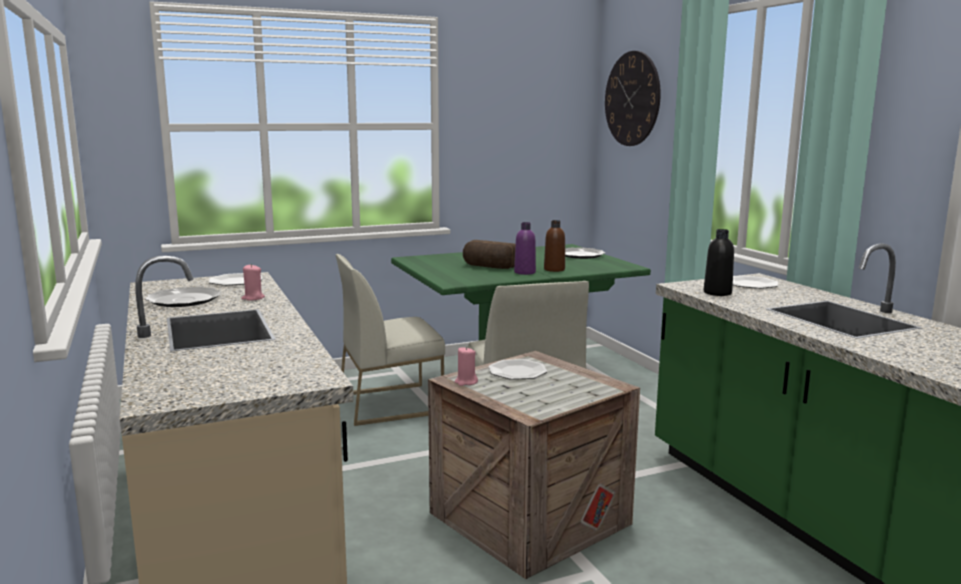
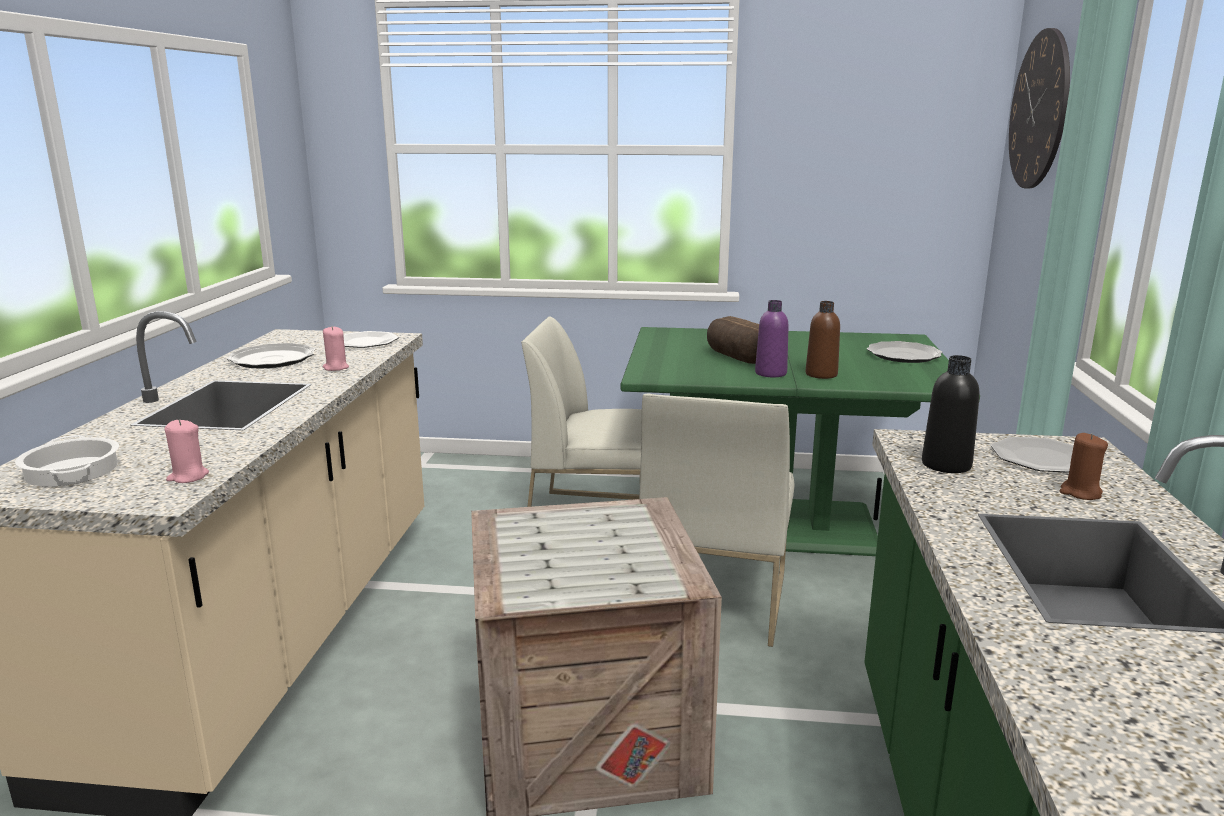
camera: 30 degrees right, 5 degrees up
(199, 380) = (73, 470): none -> cooking pot
(466, 382) = (505, 526): pink candle -> pink candle (188, 477)
(517, 371) = (592, 525): plate -> none
(788, 294) = (1080, 493): none -> brown candle

